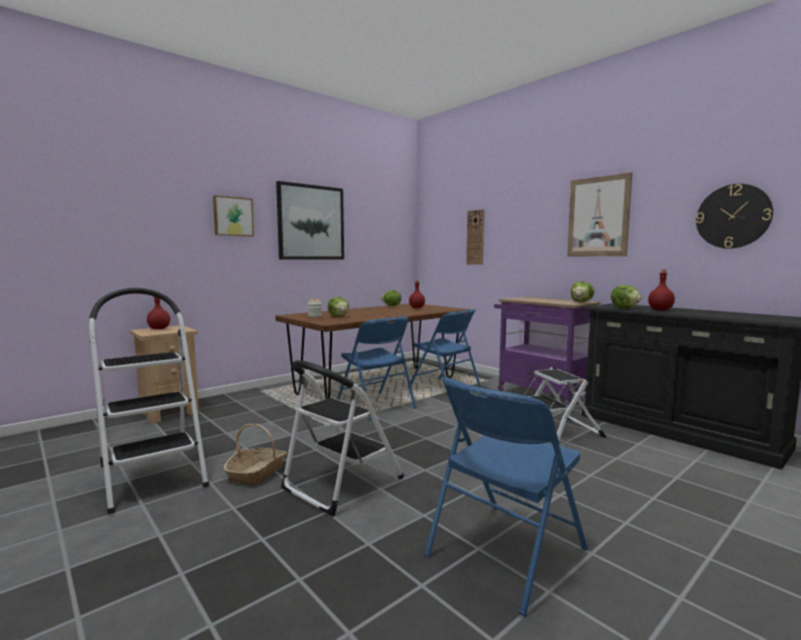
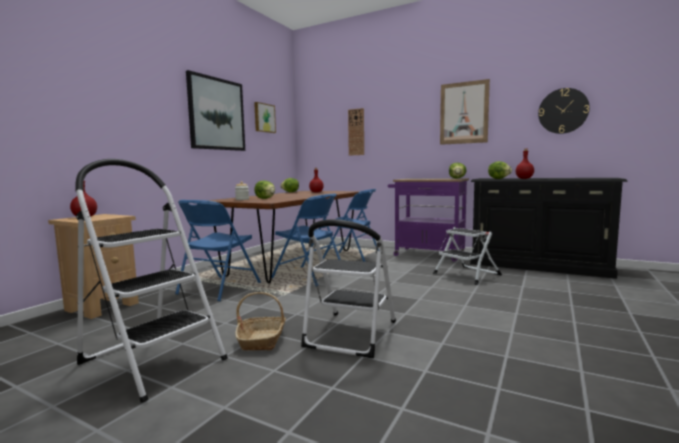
camera: 20 degrees left, 0 degrees up
(233, 216) = (148, 102): picture -> picture (264, 118)
(506, 552) = (527, 354): blue chair -> blue chair (219, 288)

